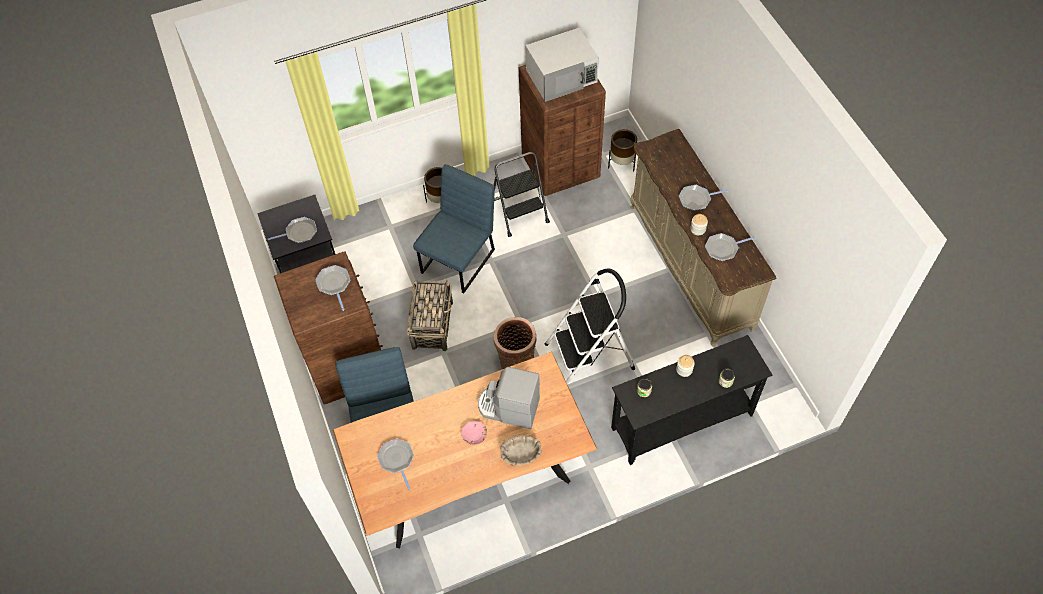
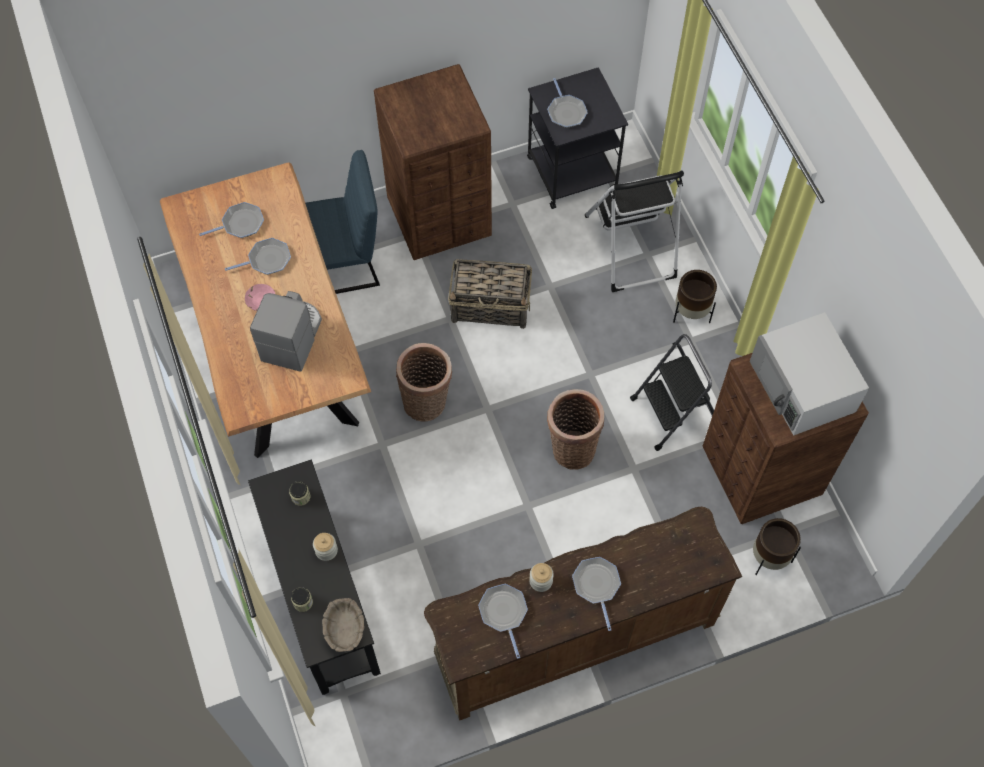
camera: 90 degrees right, 5 degrees up
(334, 284) = (440, 123): frying pan -> frying pan (267, 260)
(459, 259) = (592, 336): blue chair -> none
(521, 455) = (227, 349): beige bowl -> beige bowl (345, 630)
(549, 270) = (572, 447): none -> basket
(592, 356) = (431, 494): step ladder -> step ladder (630, 249)

